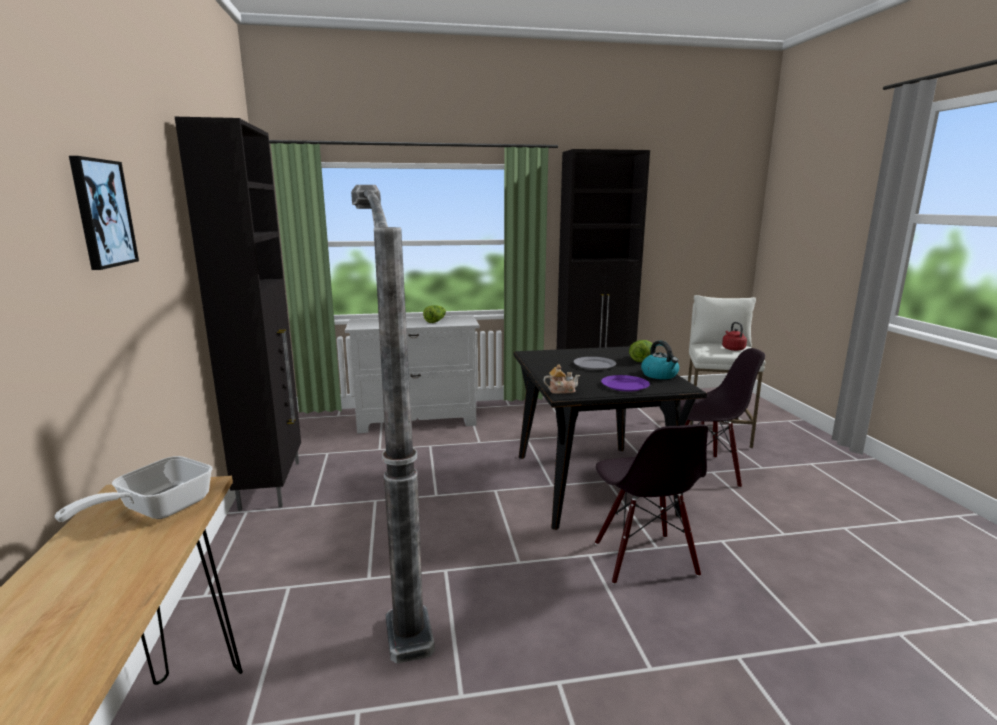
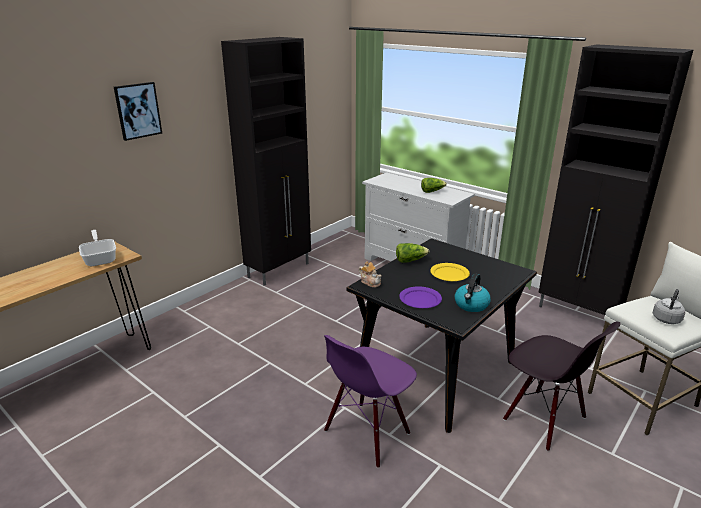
camera: 50 degrees right, 10 degrees up
(156, 510) = (100, 258): frying pan -> frying pan turned 75 degrees clockwise
(394, 546) = (270, 336): floor lamp -> none
(594, 365) = (449, 274): grey plate -> yellow plate
(641, 359) = (502, 286): lettuce -> lettuce (410, 260)
(643, 559) = (367, 433): black chair -> purple chair
(732, 349) = (666, 318): red kettle -> grey kettle

